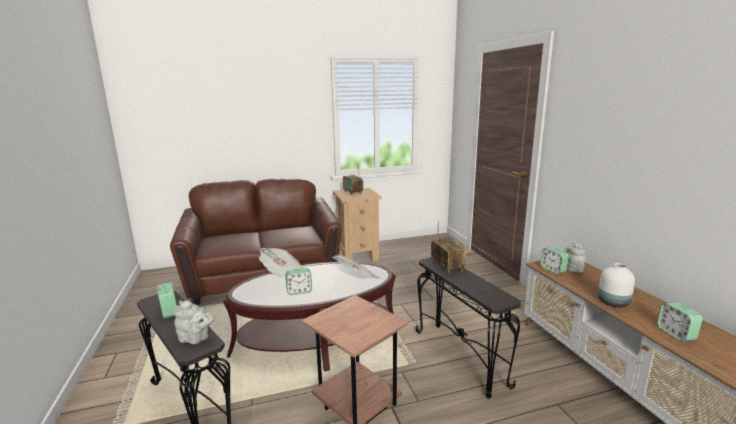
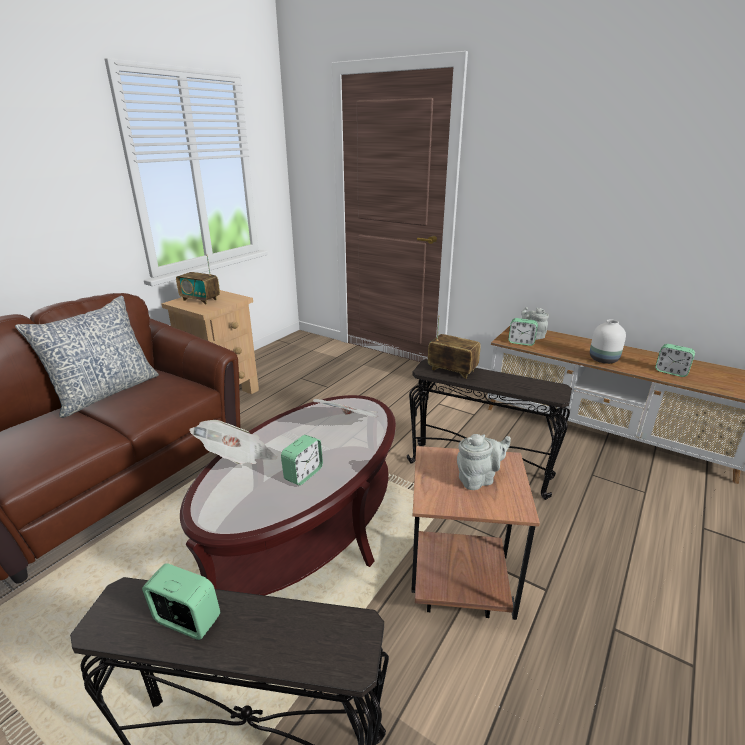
camera: 40 degrees left, 10 degrees up
(196, 339) = (322, 634): grey teapot -> grey teapot (478, 479)
(276, 230) = (105, 392): none -> pillow

